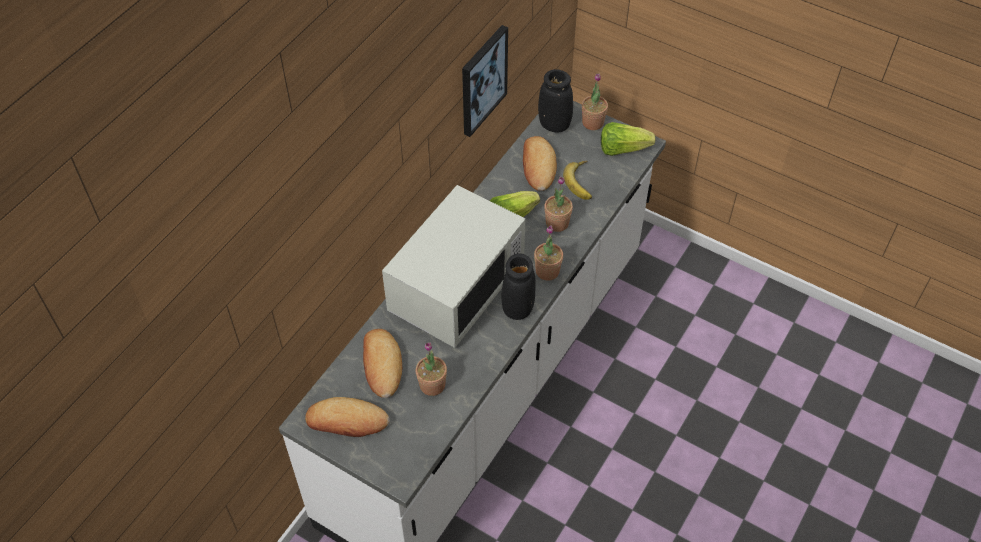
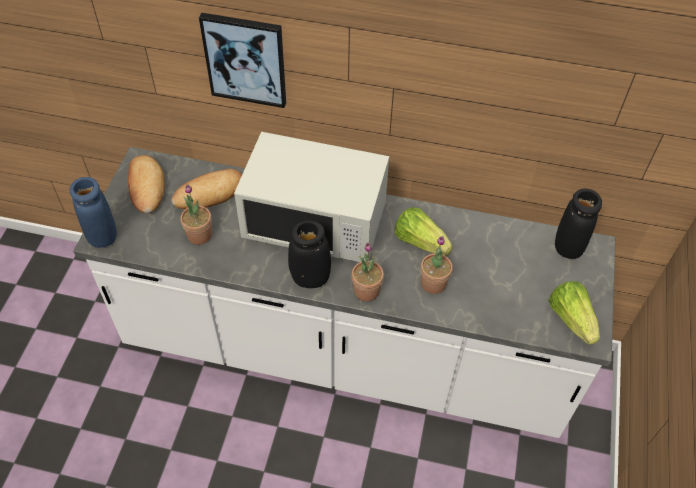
camera: 70 degrees right, 0 degrees up
(397, 472) = (102, 236): none -> blue vase
(482, 80) = (494, 108): picture -> picture (245, 59)
(538, 166) = (501, 248): bread -> none
(582, 182) = (501, 292): banana -> none
(593, 123) = (593, 281): potted plant -> none

